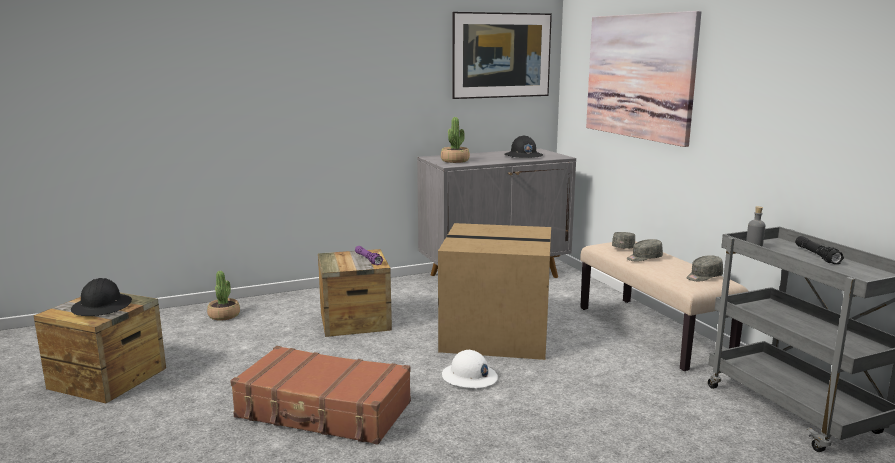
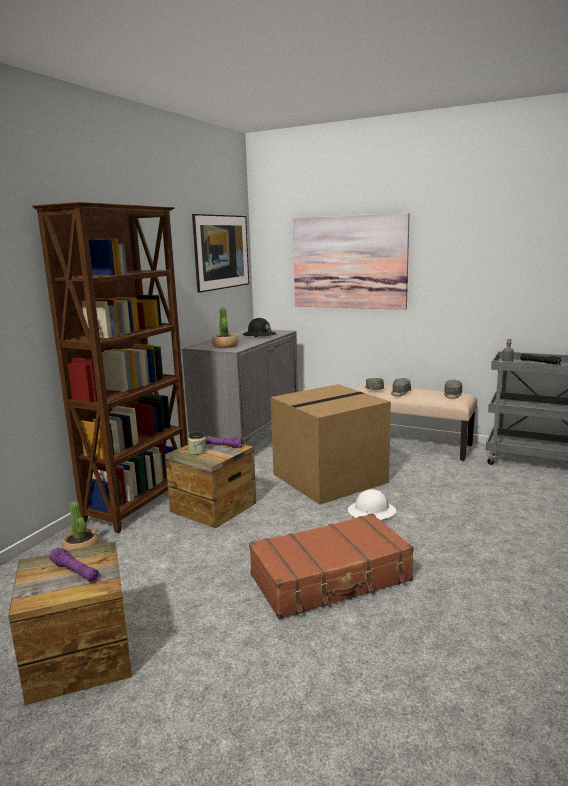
camera: 40 degrees left, 0 degrees up
(102, 306) = (75, 572): black hard hat -> purple flashlight
(316, 298) = (141, 502): none -> brown bookcase
(341, 258) = (197, 451): none -> jar

